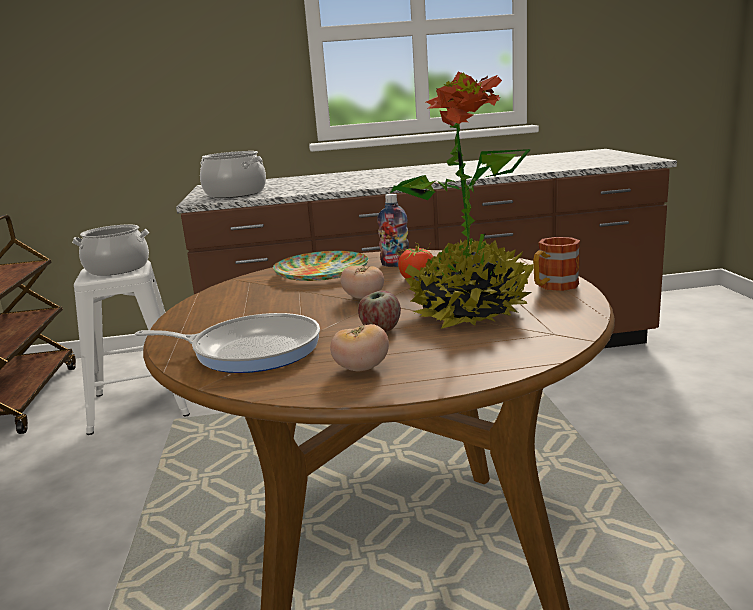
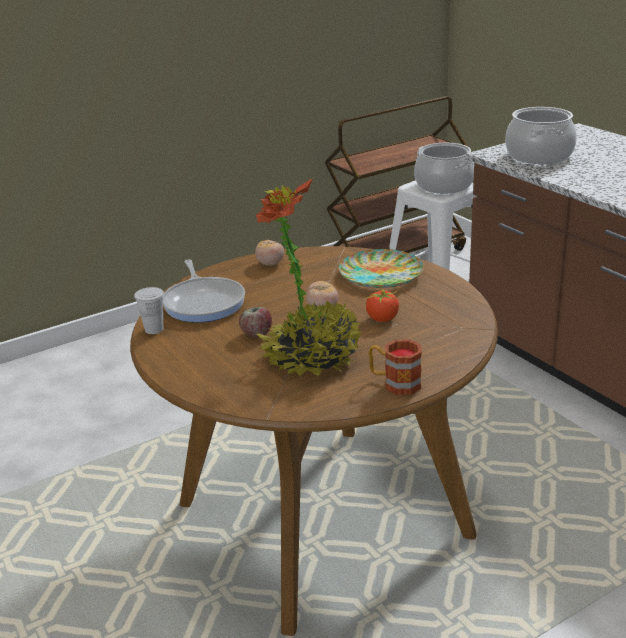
camera: 65 degrees right, 10 degrees up
(283, 387) = (154, 329): none -> white cup
(361, 369) = (187, 345): tomato -> tomato (270, 264)
(395, 264) = (422, 298): bottle -> none

